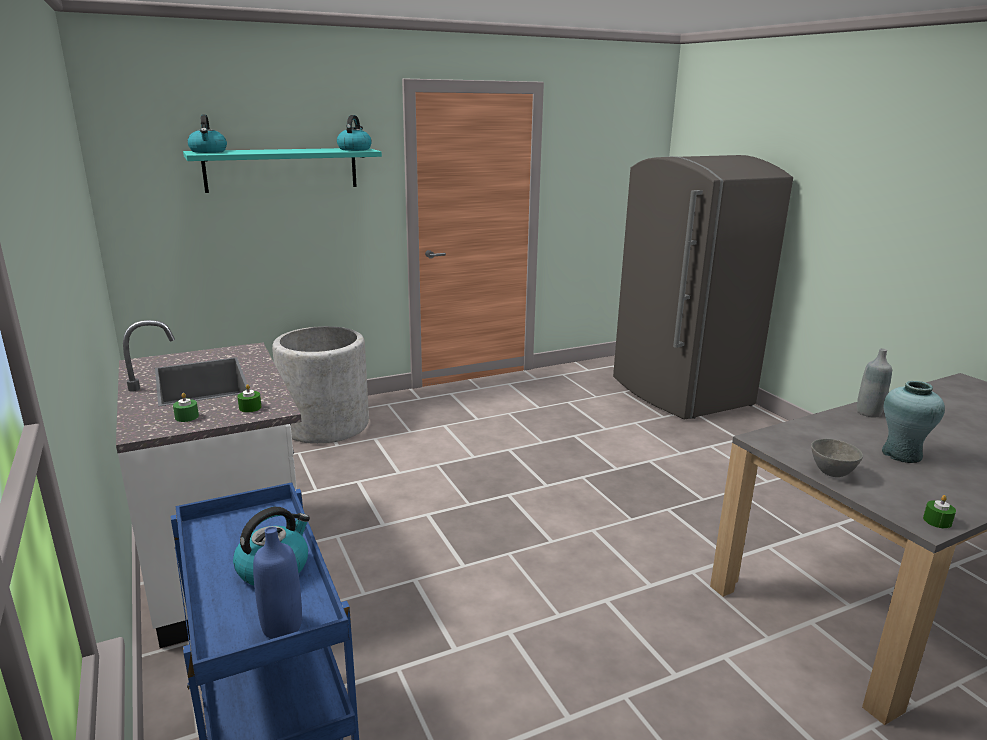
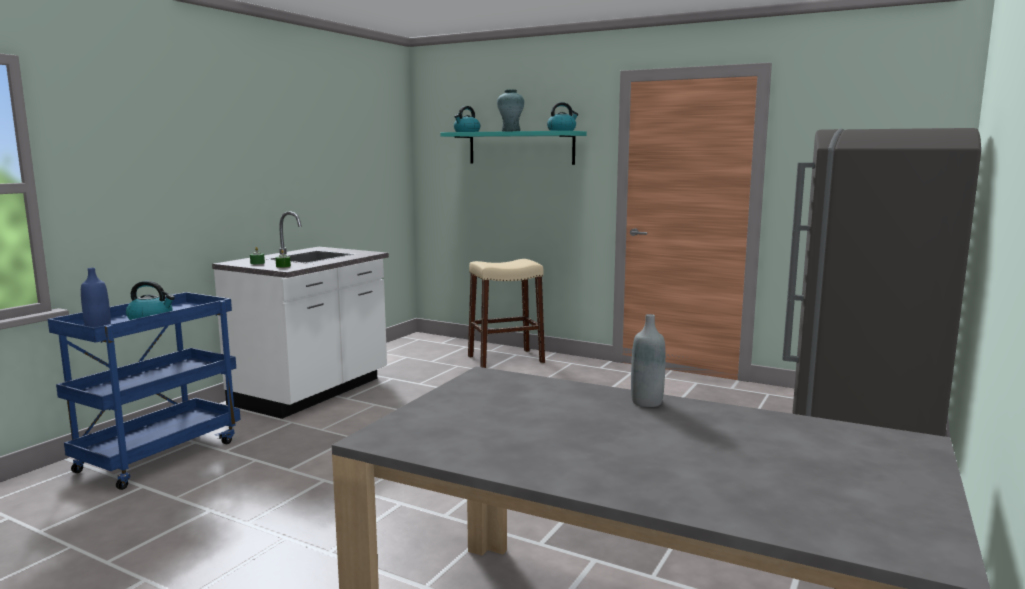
camera: 55 degrees right, 10 degrees down
(325, 425) = (506, 359): grey planter -> beige stool
(831, 473) = (444, 400): grey bowl -> none
(902, 454) = (542, 421): turquoise vase -> turquoise vase (510, 131)
(937, 521) = (386, 442): green candle -> none

